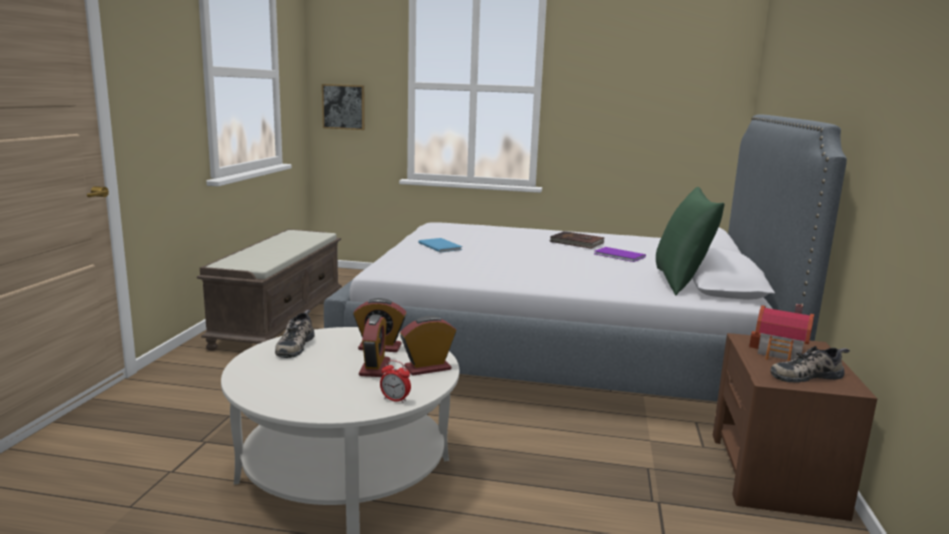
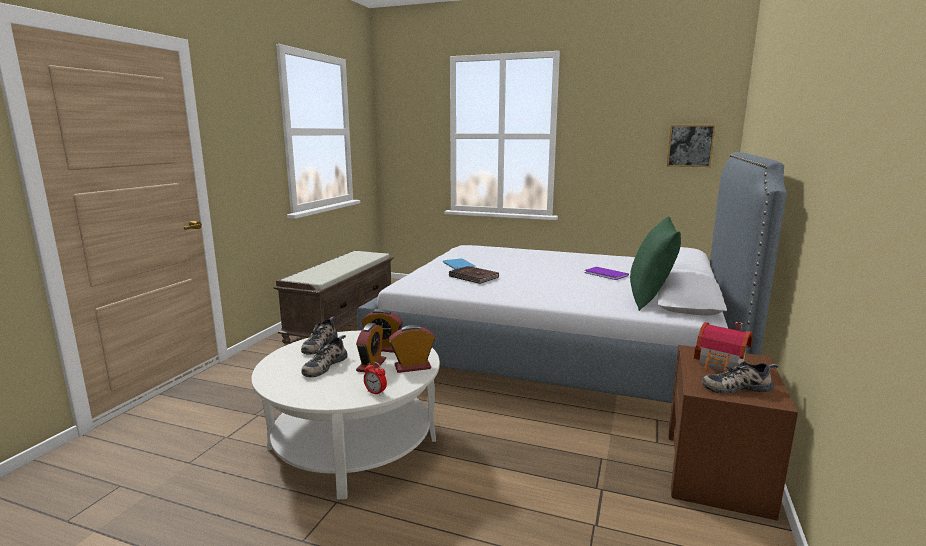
camera: 10 degrees right, 0 degrees up
(313, 370) = (324, 365): none -> shoe
(343, 107) = (402, 154): picture -> picture (690, 145)
(577, 242) = (574, 262): brown book -> brown book (473, 277)

